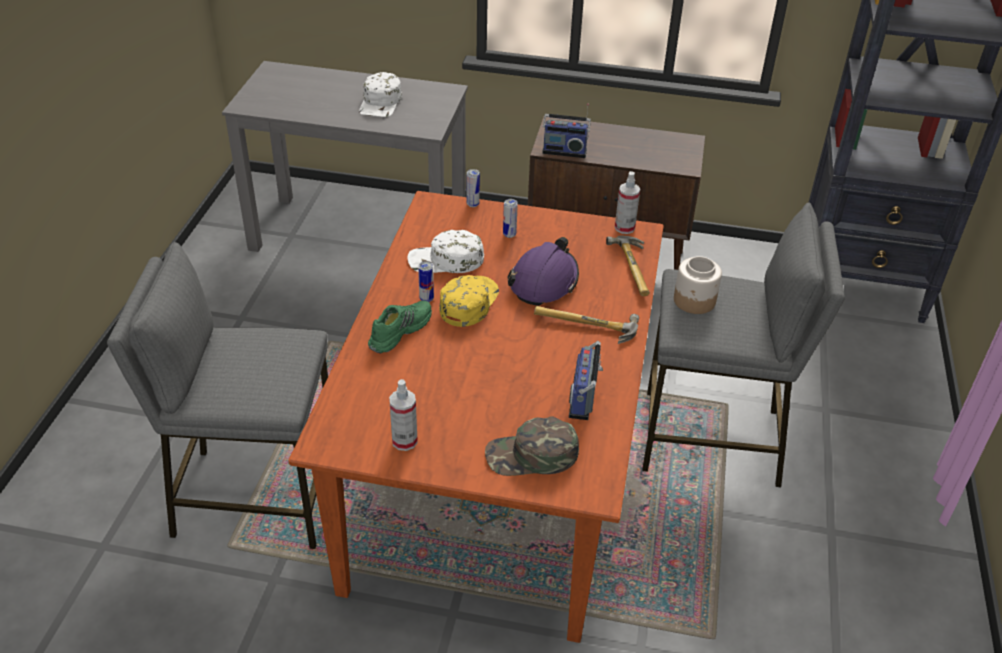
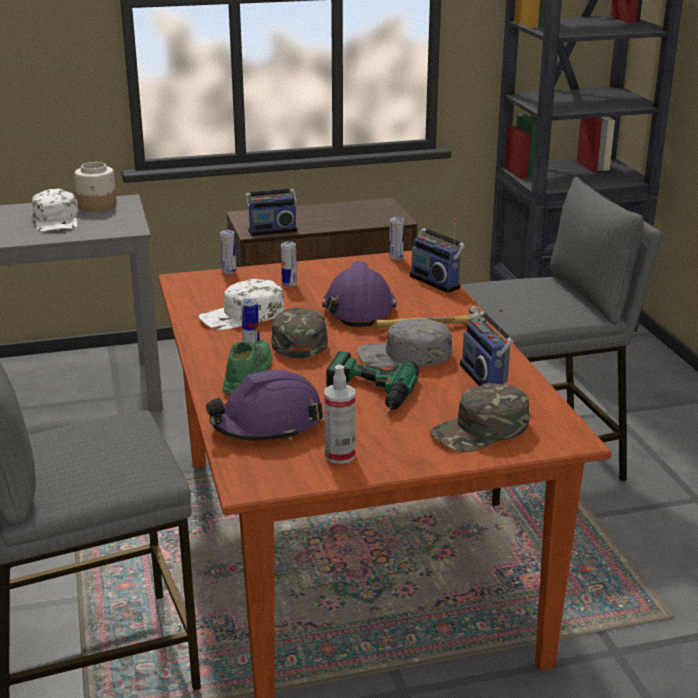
camera: 25 degrees left, 15 degrees down
(377, 389) = (267, 424): none -> purple hard hat
(468, 302) = (298, 339): yellow cap -> green cap
(472, 385) = (366, 396): none -> power drill
(538, 350) = (404, 355): none -> grey cap
(624, 228) = (396, 258): spray bottle -> can
(636, 269) = (436, 281): hammer -> radio
(694, 301) = (503, 298): jar -> jar (97, 205)

